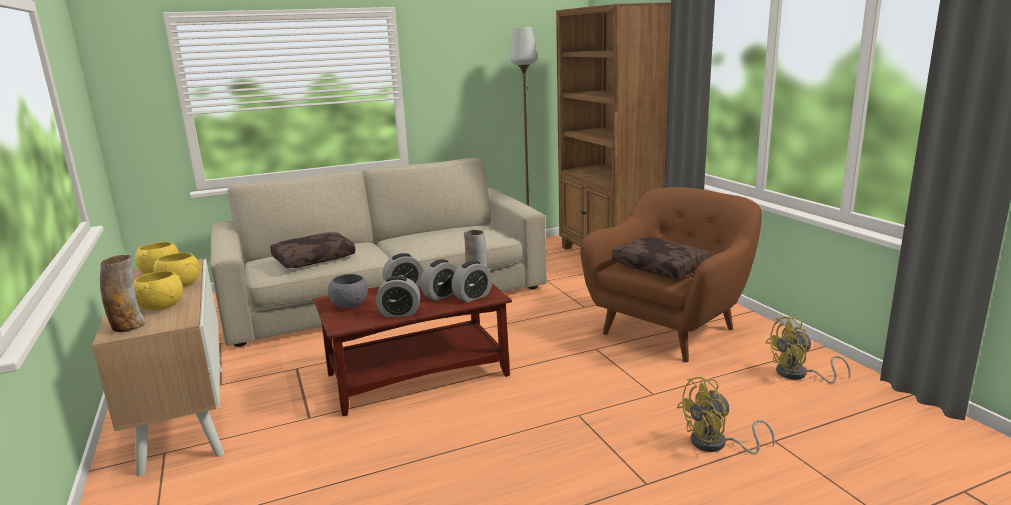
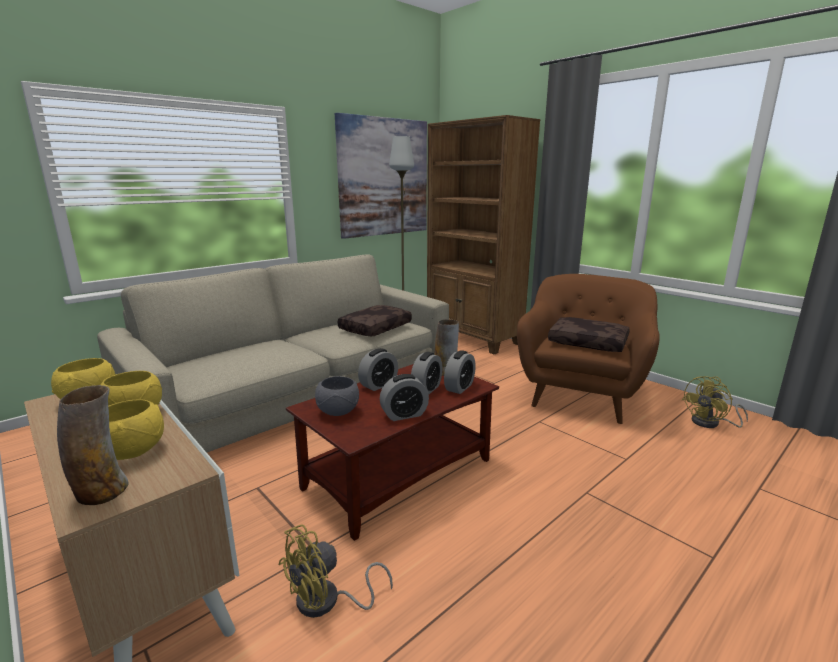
camera: 20 degrees left, 0 degrees up
(314, 258) = (242, 361): brown pillow -> brown pillow (375, 328)
(512, 71) = (384, 177): none -> picture
(716, 444) = (723, 501): yellow fan -> yellow fan (327, 602)

